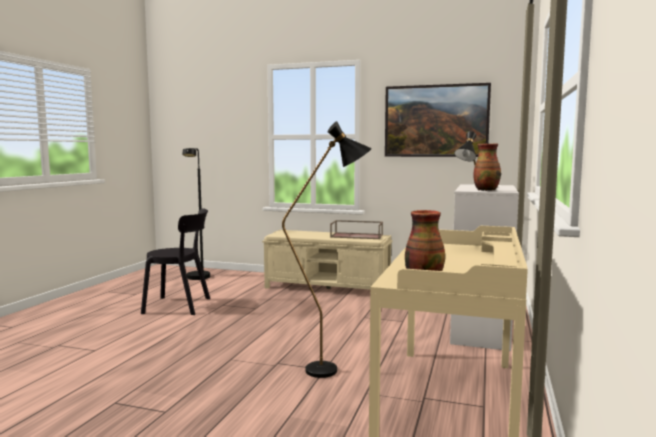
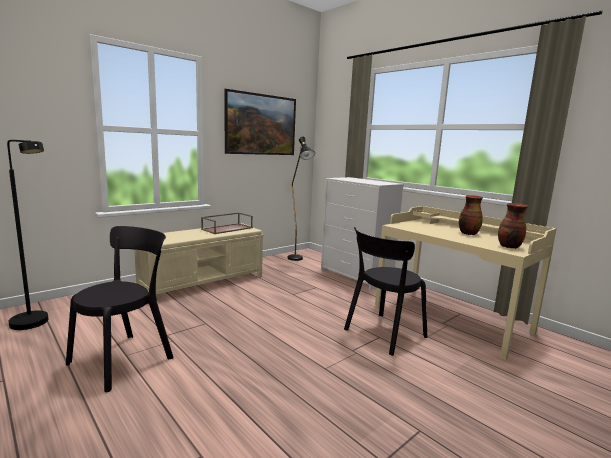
camera: 60 degrees left, 5 degrees up
(333, 369) = (382, 334): black floor lamp -> black chair
(486, 190) = (383, 183): vase -> vase (468, 233)

